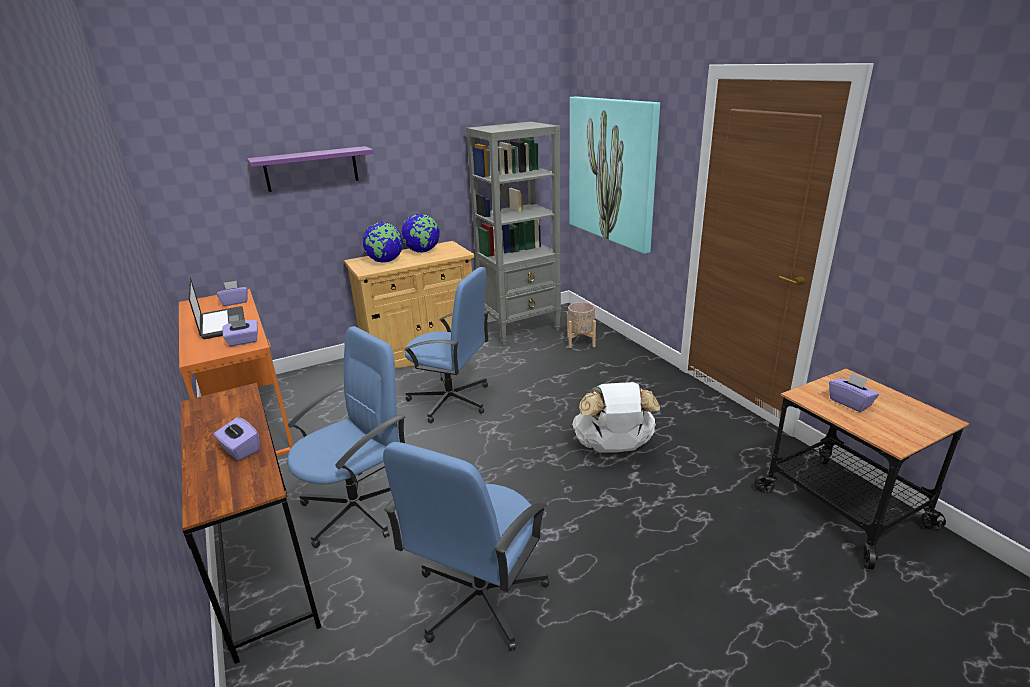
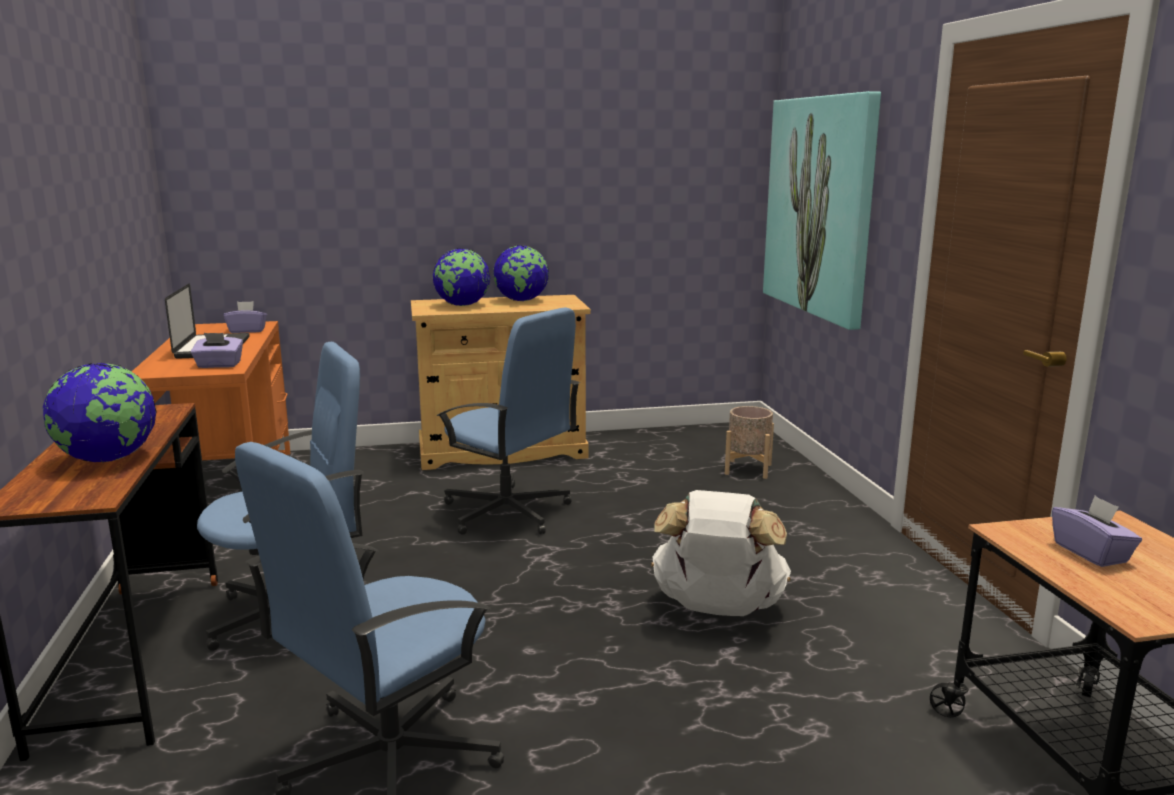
camera: 15 degrees right, 10 degrees down
(240, 450) = (108, 459): purple tissue box -> globe
(311, 169) = (382, 168): purple shelf -> none
(521, 328) = (665, 442): grey bookcase -> none

